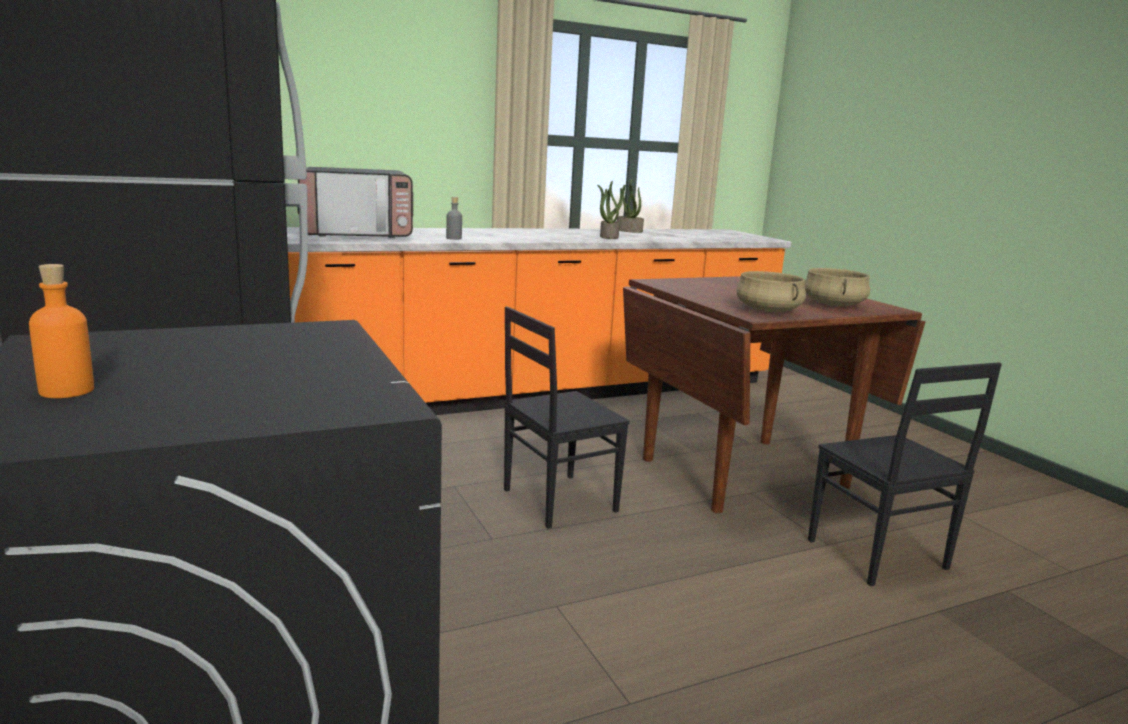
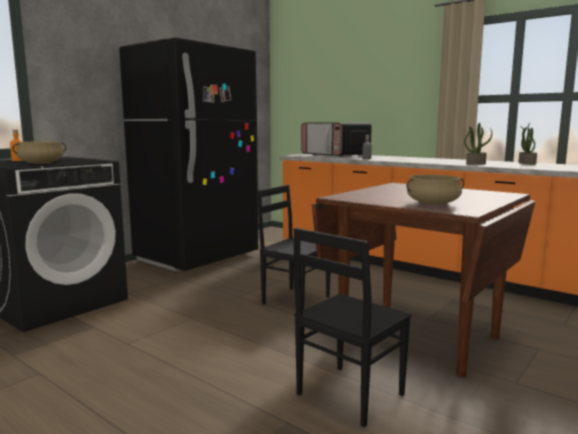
camera: 65 degrees right, 5 degrees down
(769, 310) = (364, 197): beige cooking pot -> beige cooking pot (41, 164)

